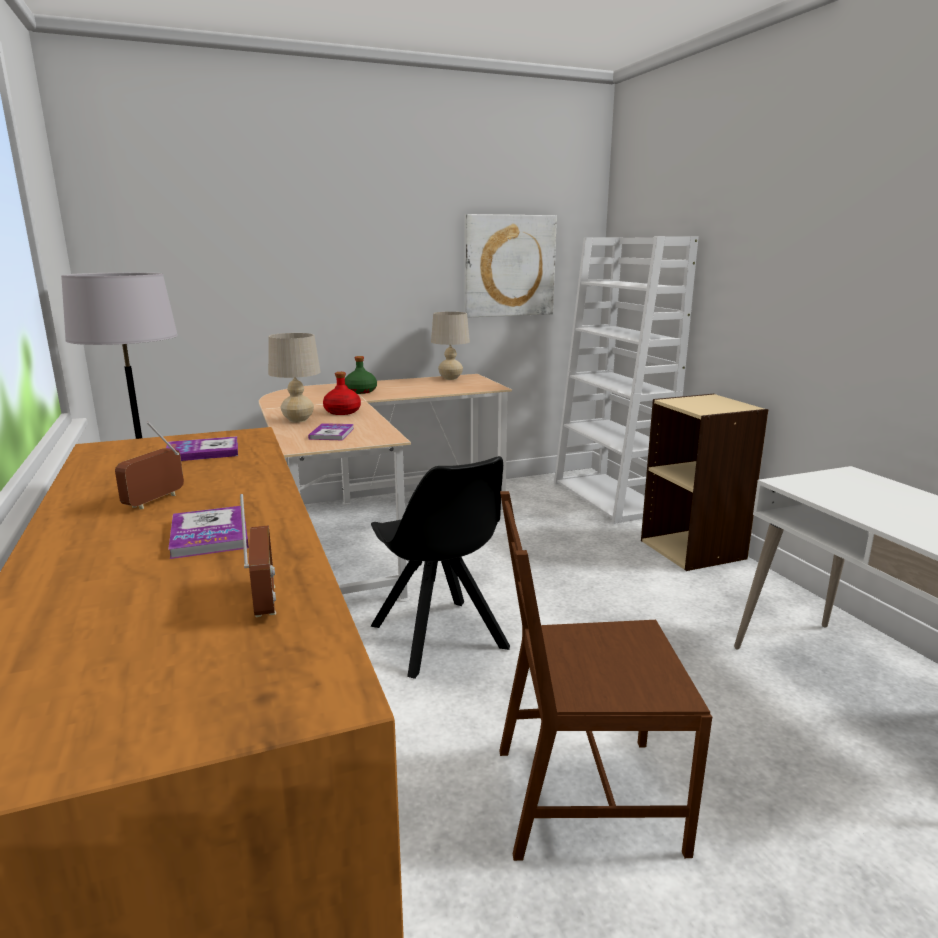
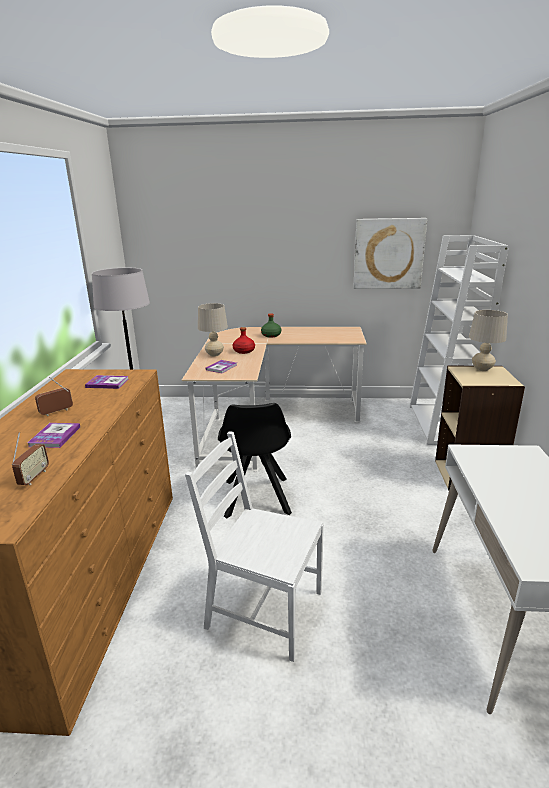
camera: 25 degrees right, 5 degrees up
(450, 378) = (337, 329): beige table lamp -> beige table lamp (482, 369)
(584, 798) = (263, 610): brown chair -> white chair

